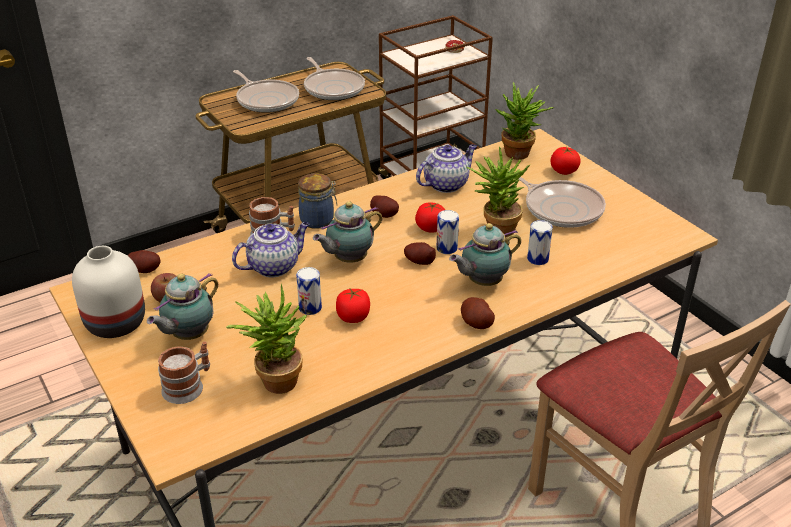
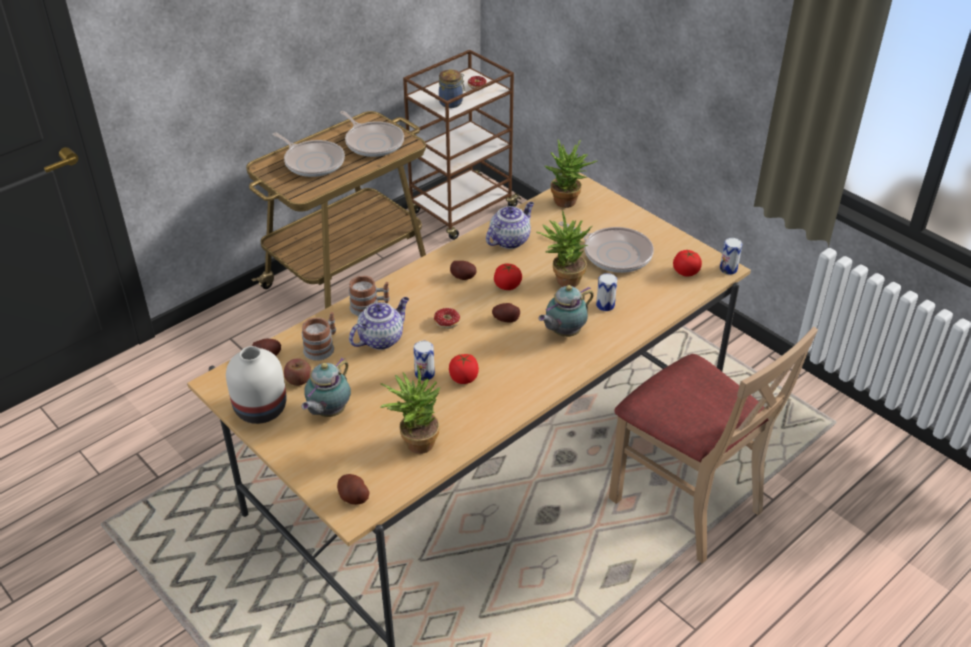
camera: 10 degrees left, 5 degrees up
(188, 386) = (345, 457): mug -> mug (322, 347)
(318, 220) = (406, 289): jar -> jar (452, 102)
(348, 259) = (444, 324): teapot -> donut
(446, 248) = (526, 304): can -> can (728, 269)
(476, 323) = (567, 371): potato -> potato (353, 497)
(564, 171) = (610, 215): tomato -> tomato (686, 272)

